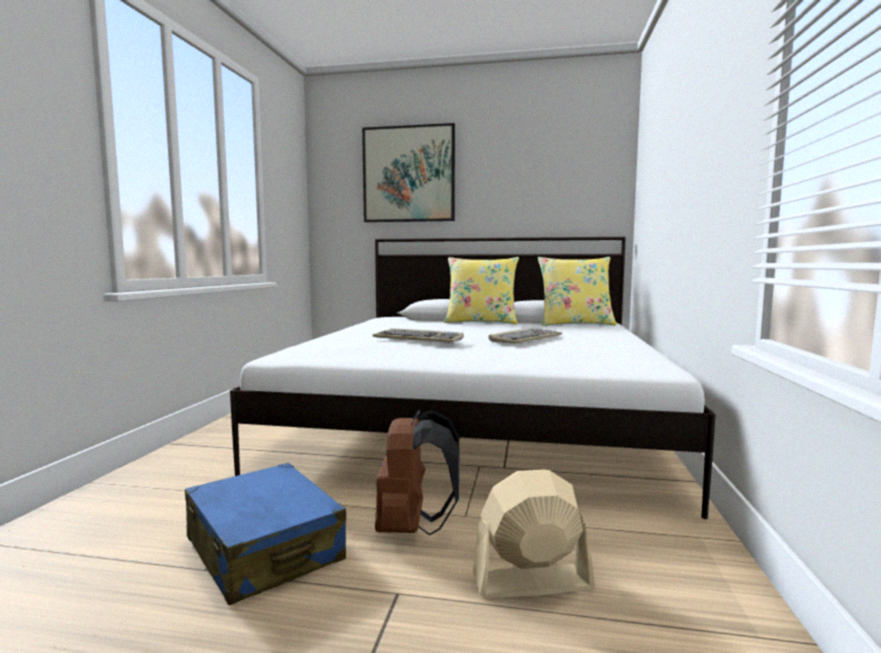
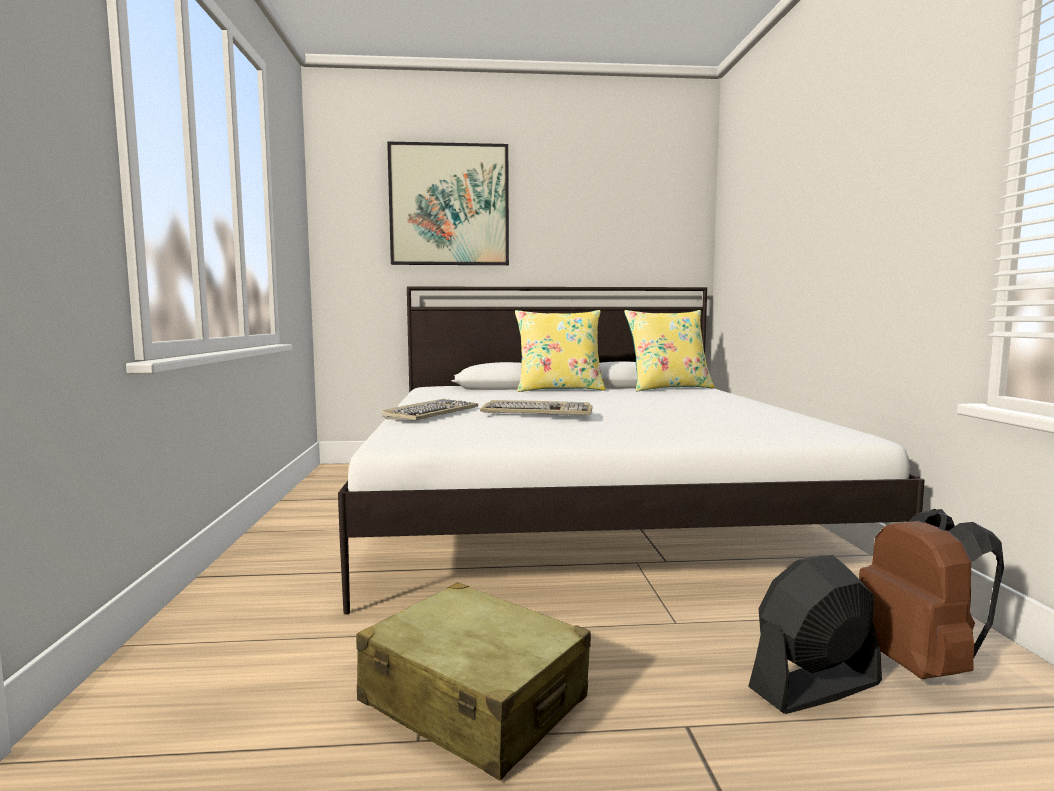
camera: 15 degrees left, 0 degrees up
(264, 550) = (474, 701): blue suitcase -> beige suitcase
(413, 528) = (630, 645): brown backpack -> brown backpack (920, 666)
(525, 339) = (652, 407): keyboard -> keyboard (431, 414)
(531, 581) = (814, 686): beige fan -> black fan

